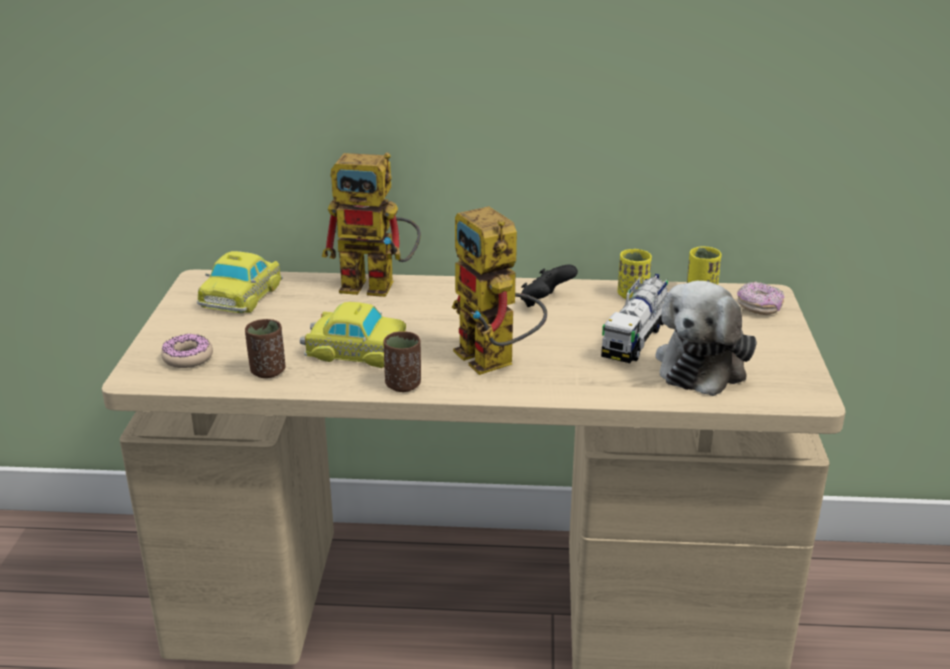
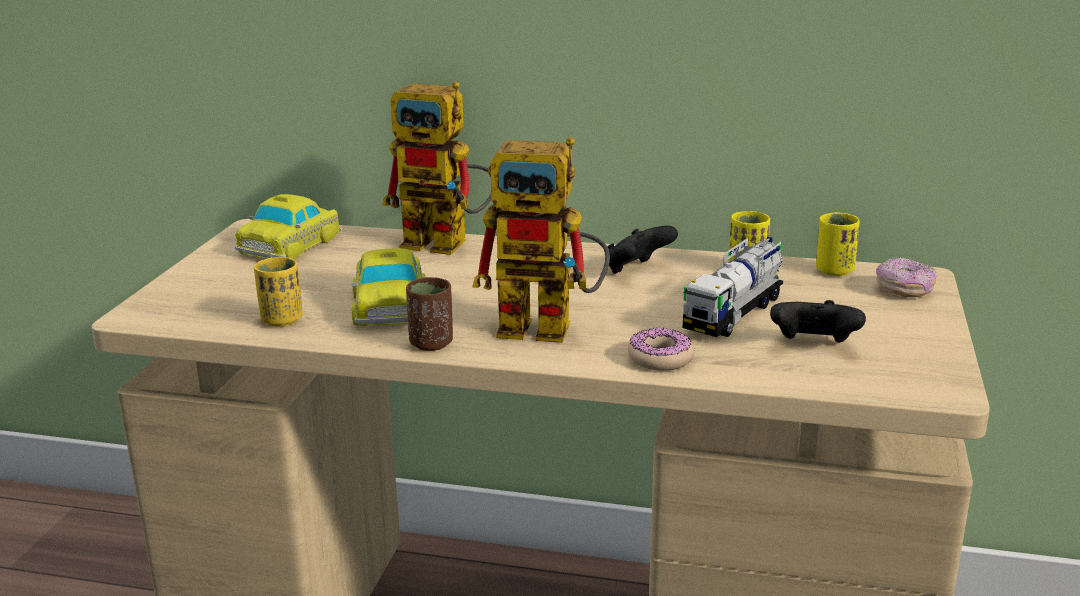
camera: 10 degrees right, 5 degrees down
(188, 358) = (200, 301): donut -> donut (660, 358)
(268, 371) = (282, 320): brown cup -> yellow cup
(354, 349) = (390, 304): toy car -> toy car turned 60 degrees clockwise
(495, 362) = (552, 327): toy robot -> toy robot turned 60 degrees counterclockwise
(704, 364) = (813, 346): plush toy -> black game controller

